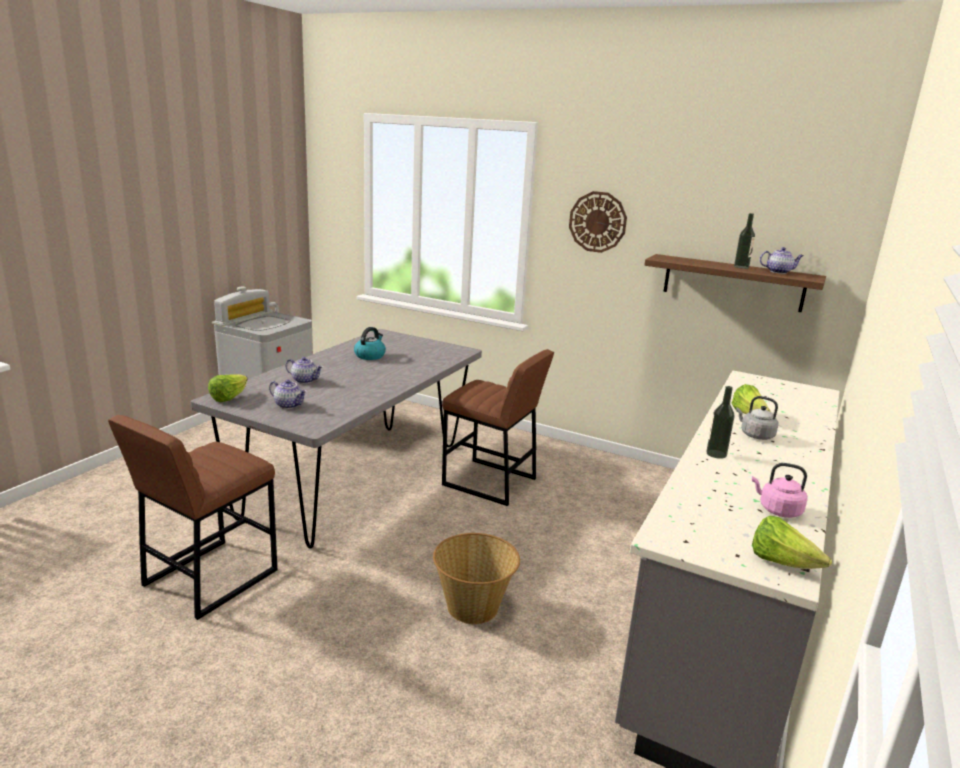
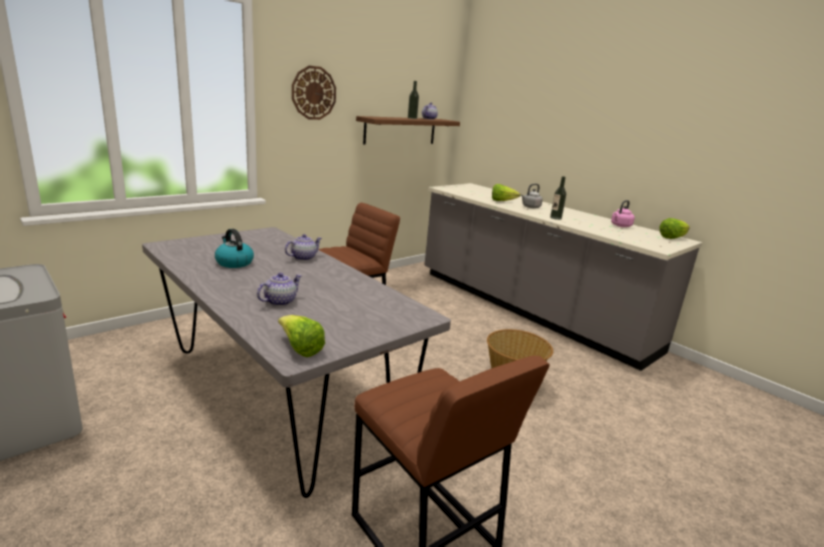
camera: 70 degrees left, 0 degrees up
(289, 405) = (353, 319): teapot -> teapot (303, 257)

